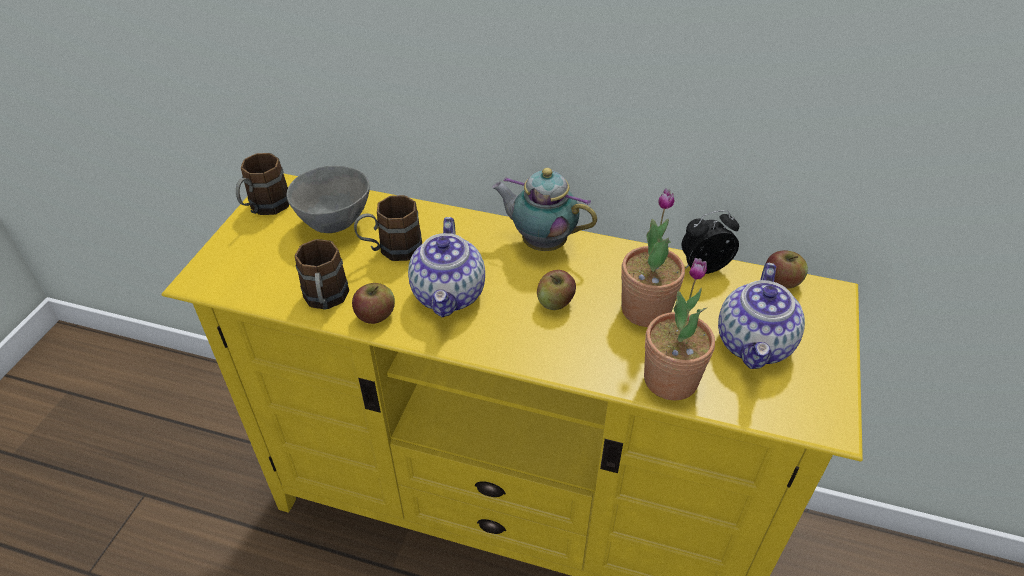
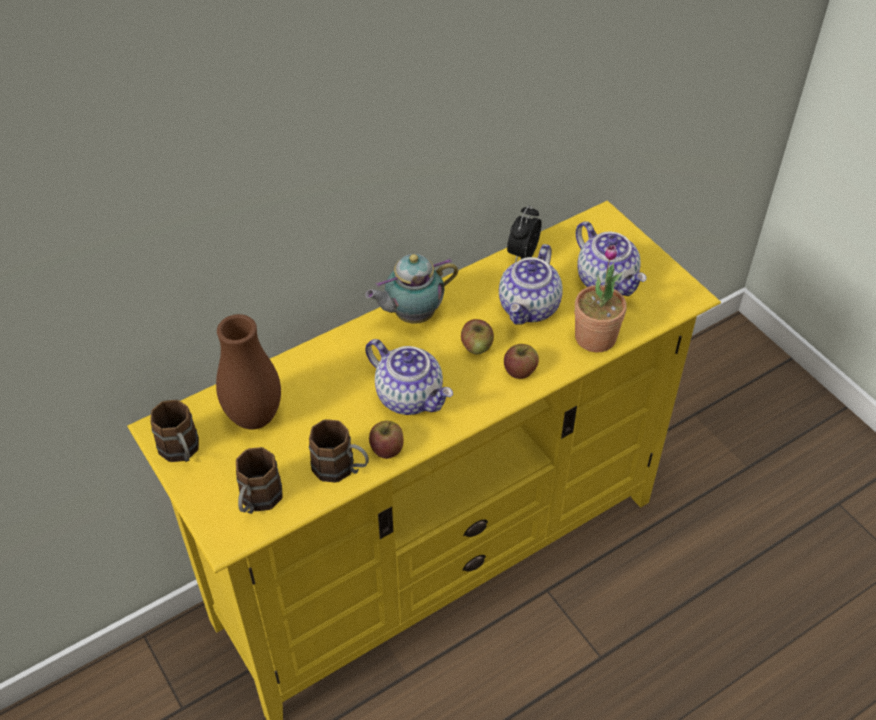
camera: 50 degrees left, 5 degrees up
(335, 223) = (254, 417): grey bowl -> brown vase
(391, 250) = (326, 401): brown mug -> brown mug (257, 502)
(645, 310) = (529, 308): potted plant -> teapot
(781, 281) = (572, 230): apple -> apple (520, 370)

